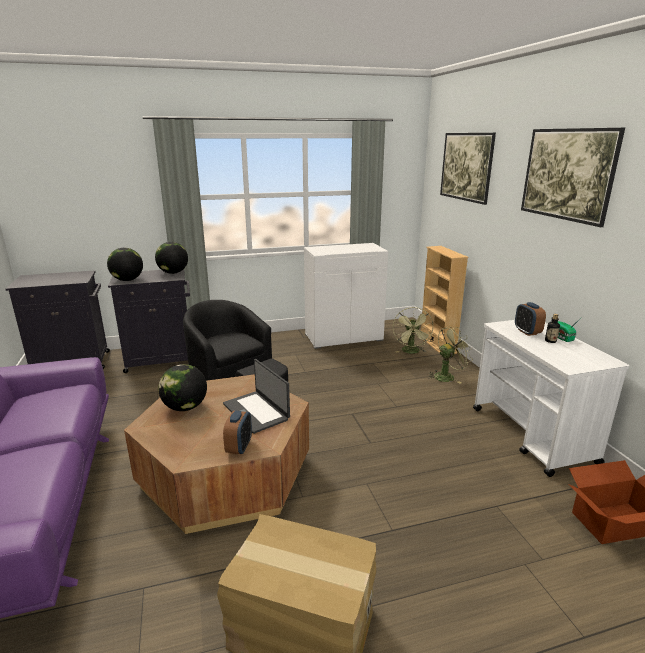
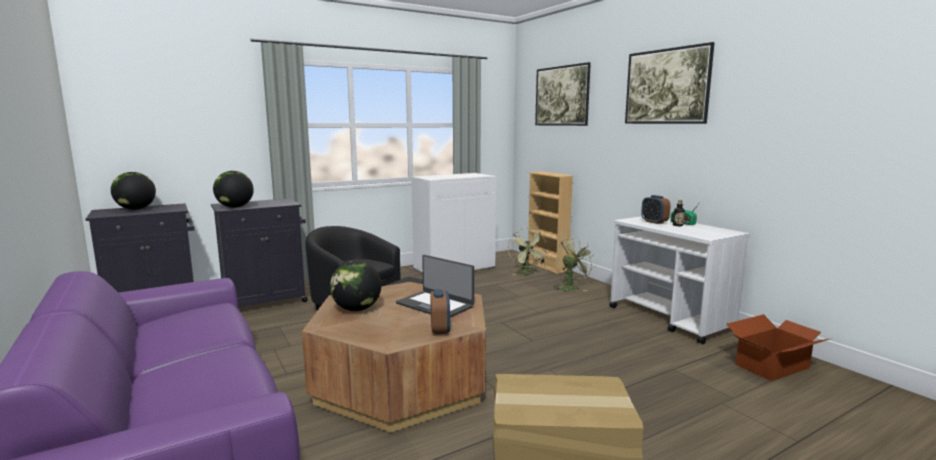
camera: 15 degrees left, 10 degrees down
(173, 273) = (282, 201): globe -> globe (136, 209)

